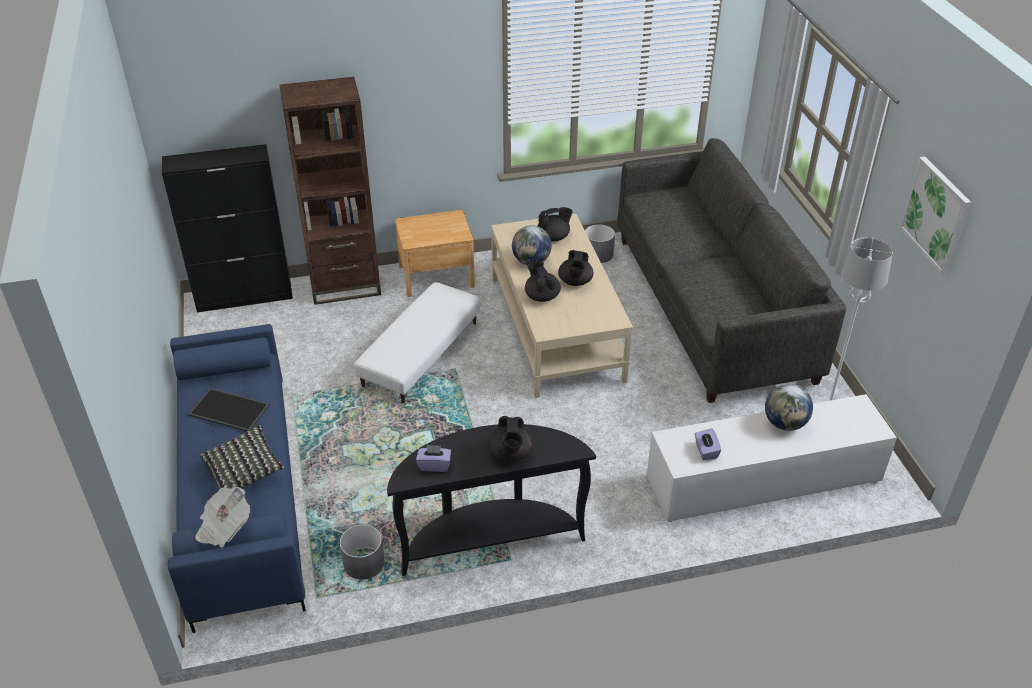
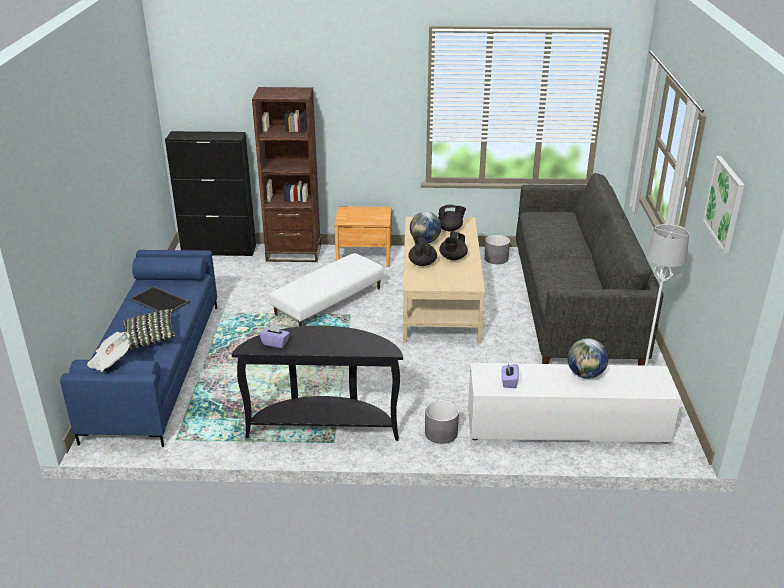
camera: 15 degrees right, 10 degrees down
(364, 563) = (221, 425): grey planter -> grey planter (441, 433)
(510, 454) = (336, 345): black teapot -> none

